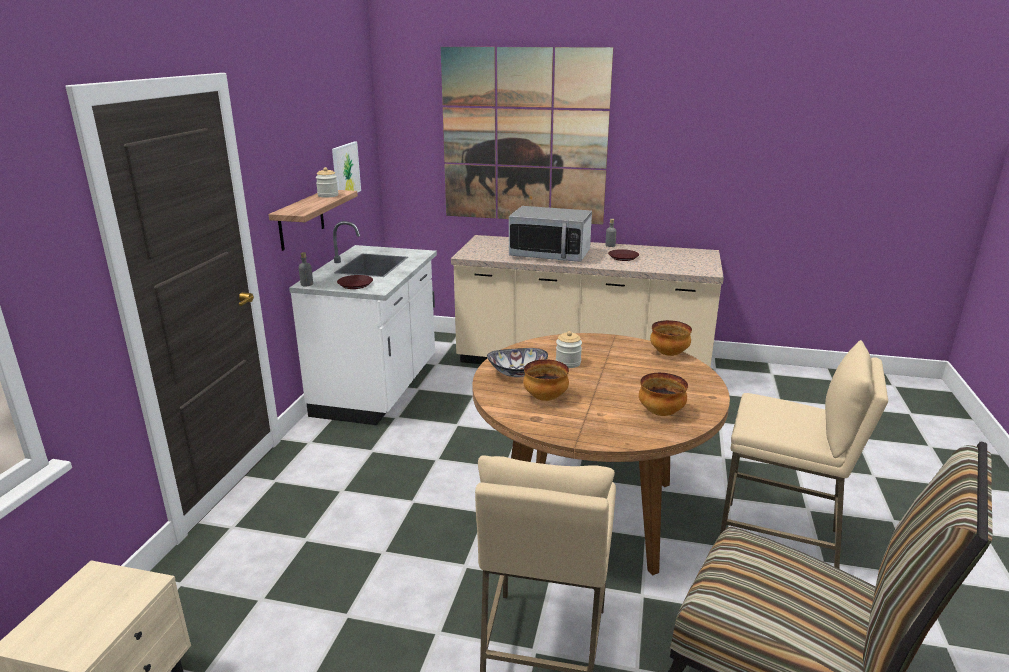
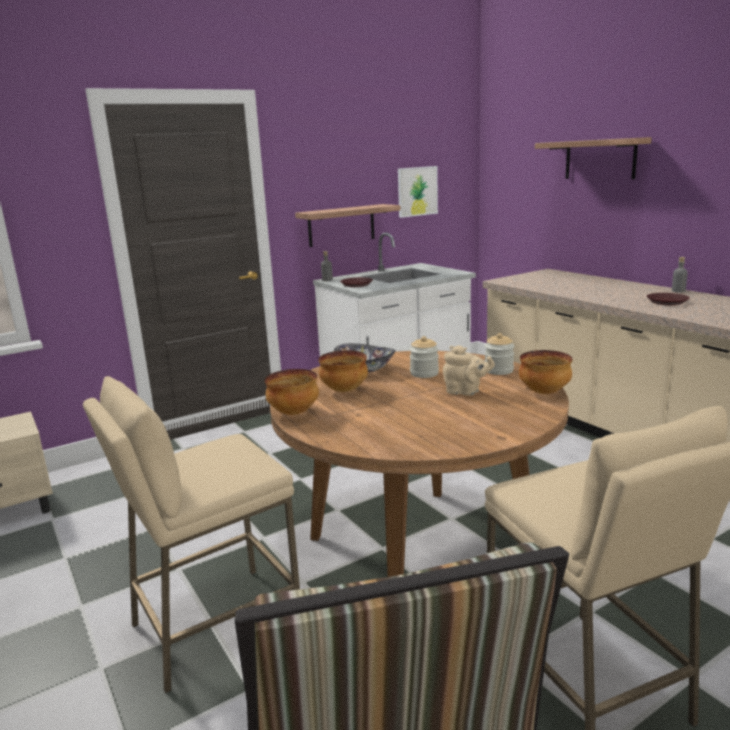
camera: 45 degrees right, 5 degrees down
(328, 195) = (368, 206): jar -> jar (499, 370)
(524, 137) = (600, 159): picture -> shelf
(550, 254) = (585, 289): microwave -> none
(626, 369) = (465, 392): none -> beige teapot
(661, 412) = (415, 431): bowl -> bowl (294, 413)

